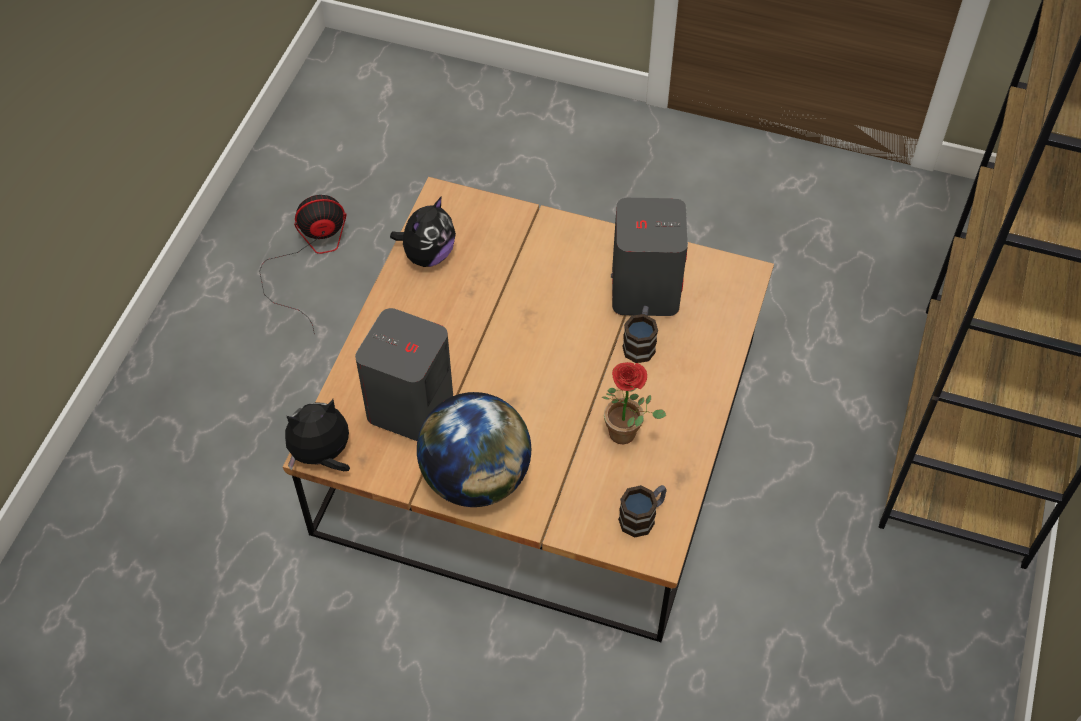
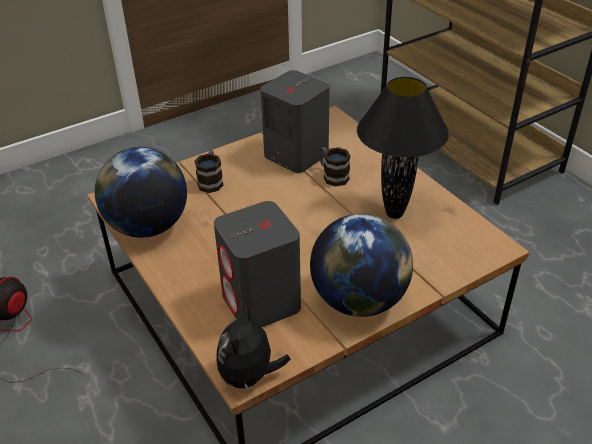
camera: 50 degrees left, 15 degrees down
(428, 255) = (148, 226): plush toy -> globe
(628, 434) = (395, 214): potted plant -> black table lamp
(643, 517) = (465, 240): mug -> mug (211, 181)

